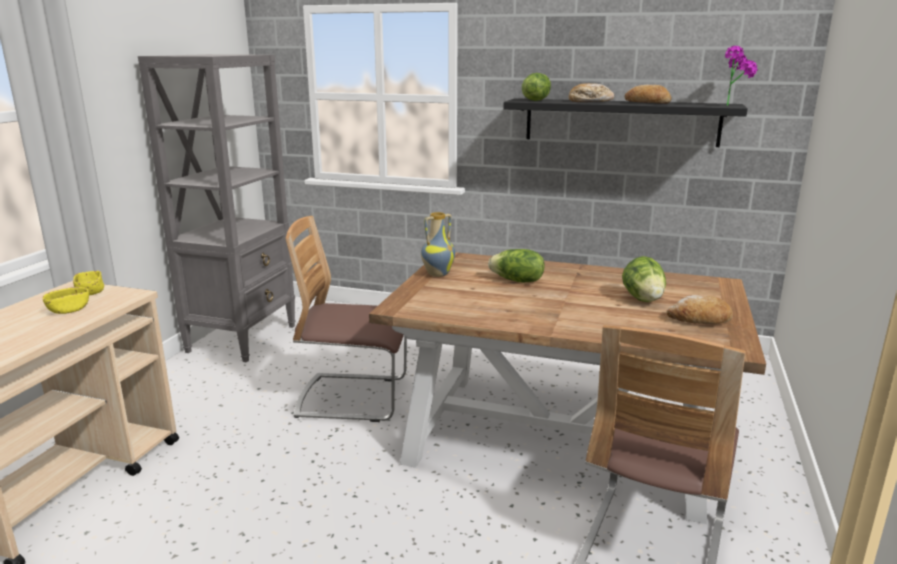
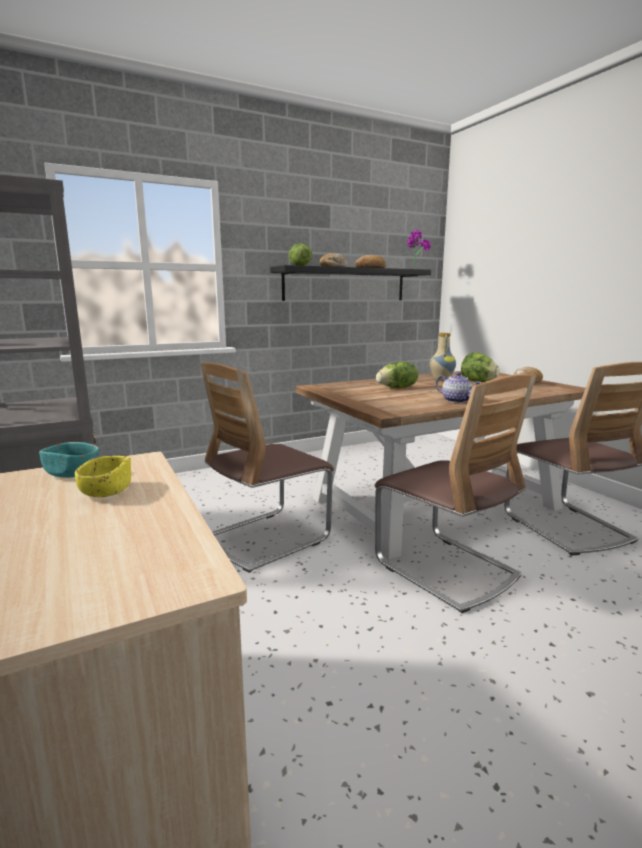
camera: 45 degrees left, 5 degrees down
(90, 292) = (72, 473): yellow bowl -> turquoise bowl
(426, 500) = (446, 569): none -> chair
(437, 274) = (343, 394): vase -> vase (440, 380)
(509, 317) = (457, 400): none -> teapot

